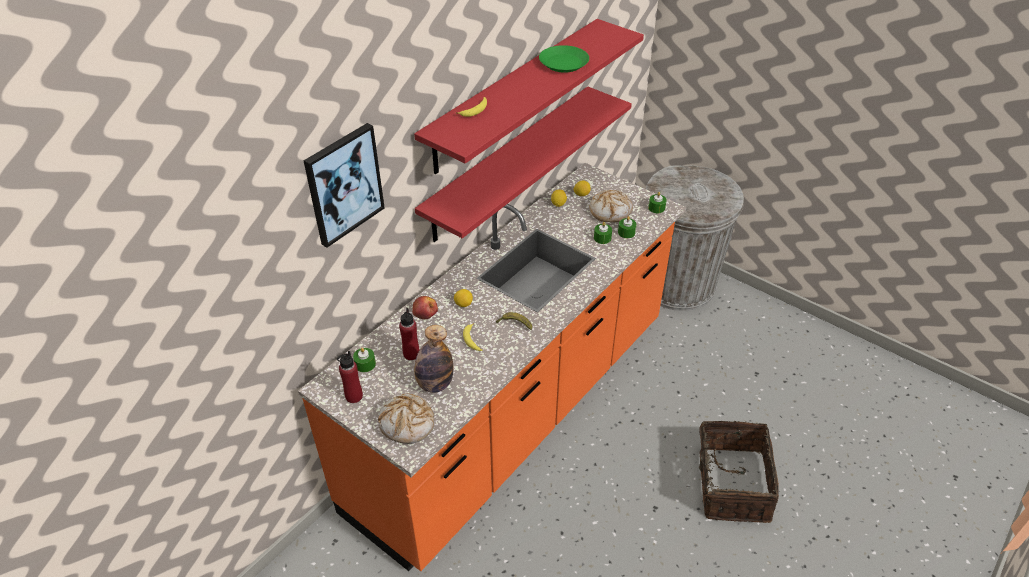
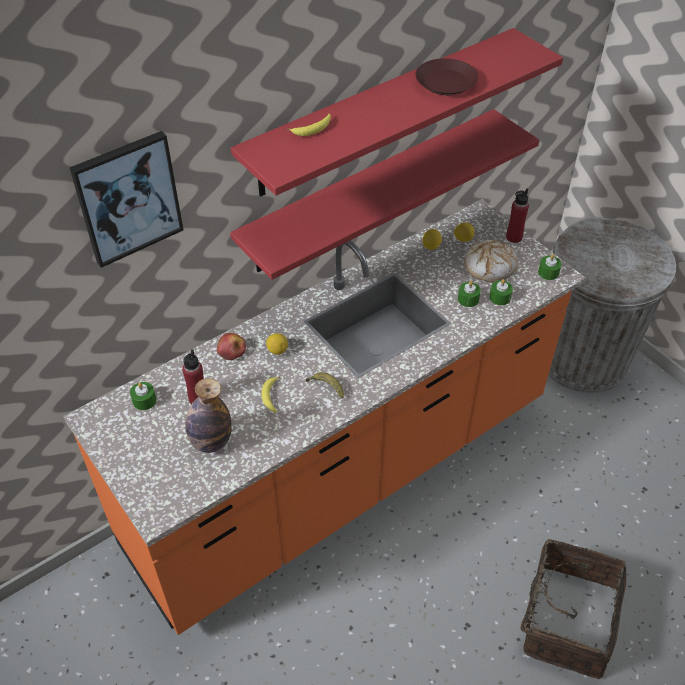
camera: 15 degrees right, 5 degrees up
(354, 396) = (119, 436): red bottle -> red bottle (514, 237)
(407, 423) = (164, 482): bread -> none
(564, 63) = (446, 83): green plate -> brown plate

